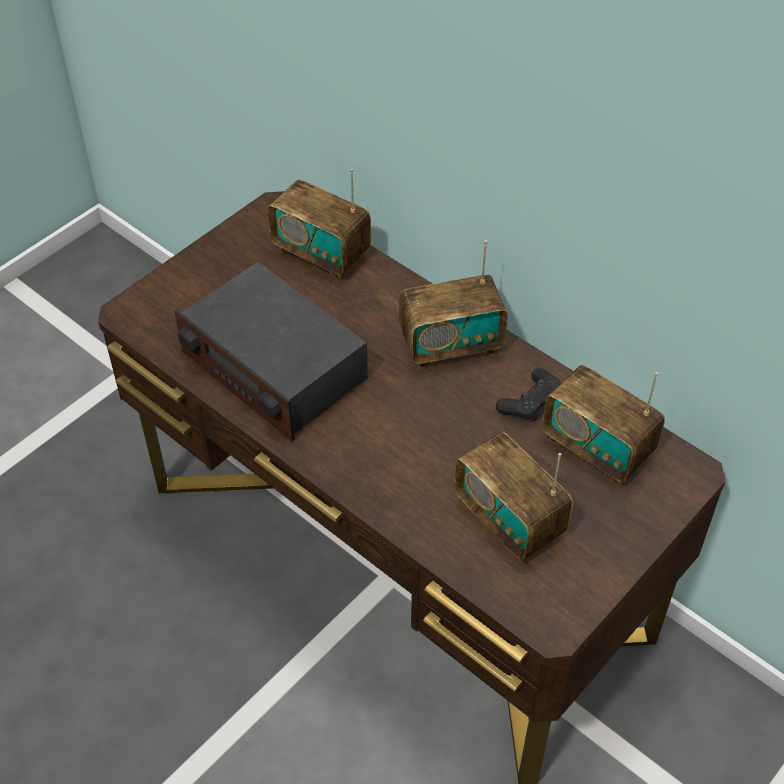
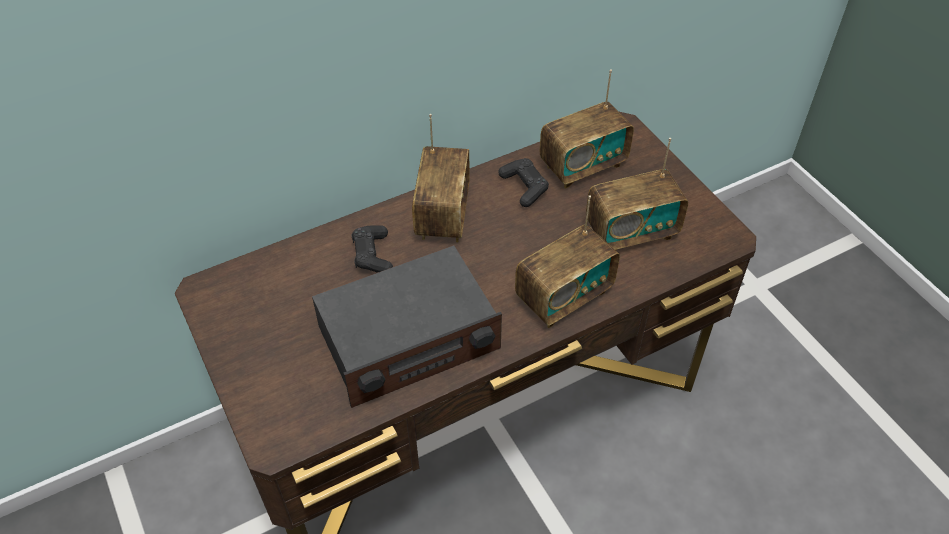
camera: 70 degrees left, 0 degrees up
(321, 253) = (286, 270): radio -> radio (563, 297)
(369, 307) = (372, 255): none -> black game controller

